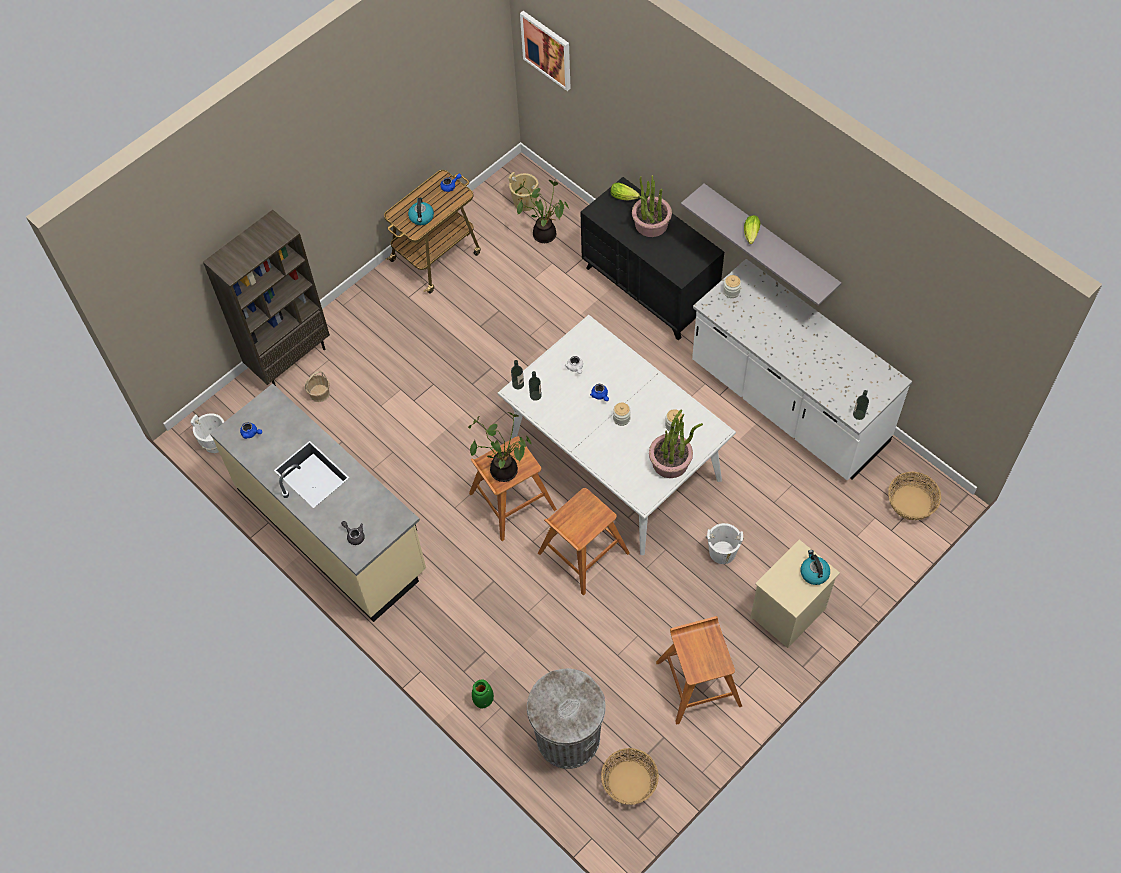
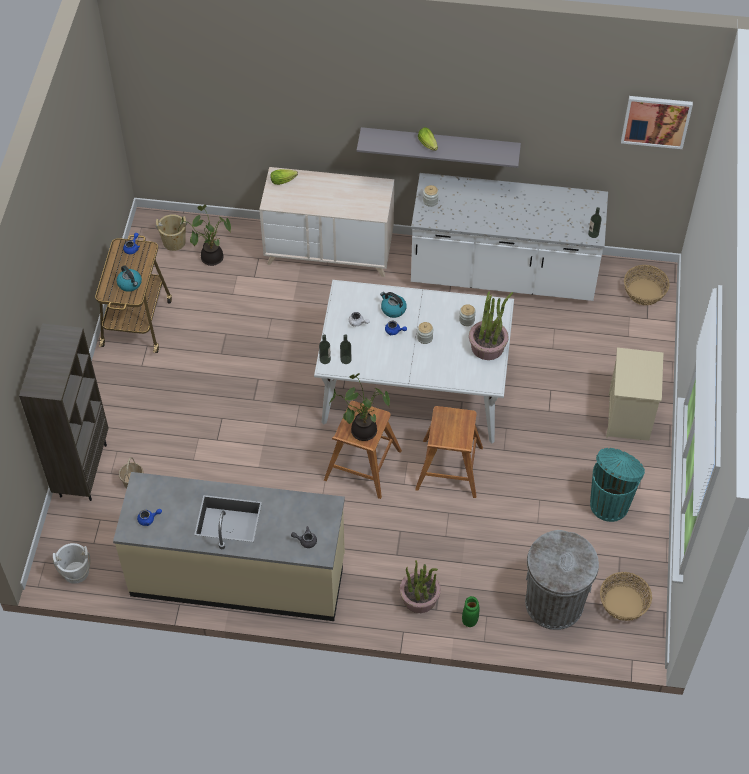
camera: 40 degrees left, 5 degrees down
(547, 50) = (161, 88): picture -> picture (656, 121)
(649, 288) = (330, 251): black dresser -> beige dresser
(651, 224) = (322, 189): potted plant -> potted plant (419, 598)
(698, 682) = (610, 504): brown stool -> turquoise trash can
(722, 552) = (547, 404): white bucket -> none
(814, 573) = (646, 363): kettle -> kettle (393, 309)

